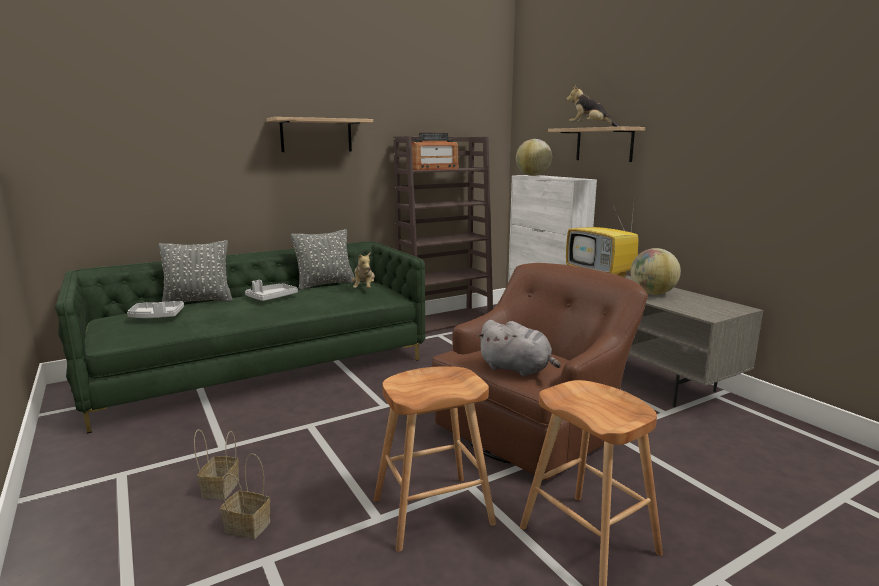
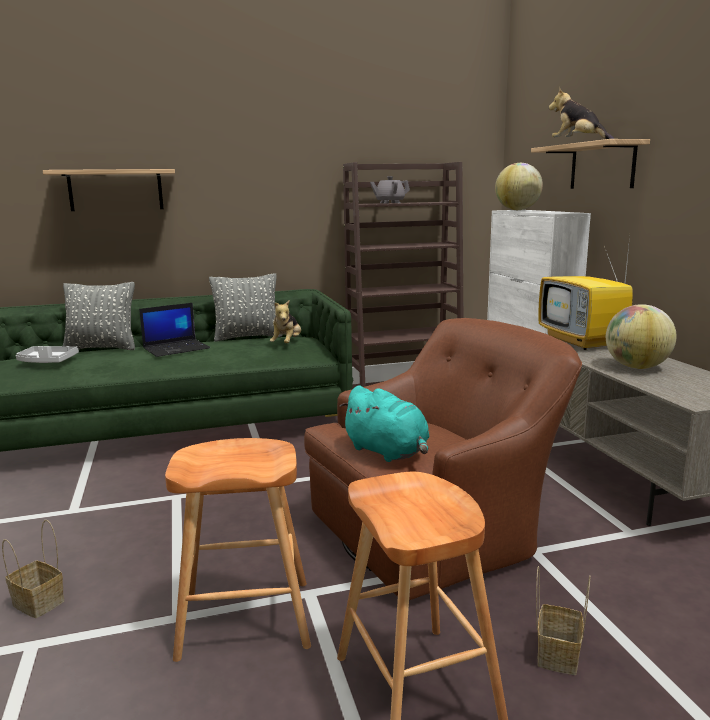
camera: 15 degrees right, 0 degrees up
(220, 488) = (41, 555): basket -> basket (556, 653)
(271, 298) = (177, 348): grey tray -> laptop
(316, 135) = (248, 164): shelf -> shelf (116, 190)
(432, 169) = (389, 203): radio -> grey teapot
(517, 369) = (388, 452): grey plush toy -> turquoise plush toy

